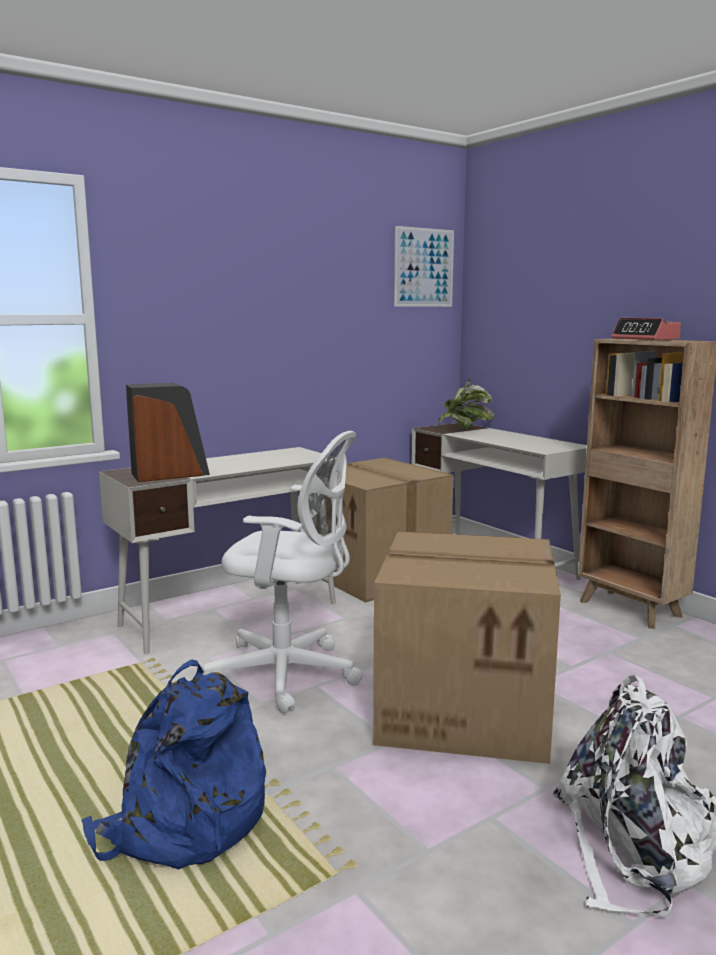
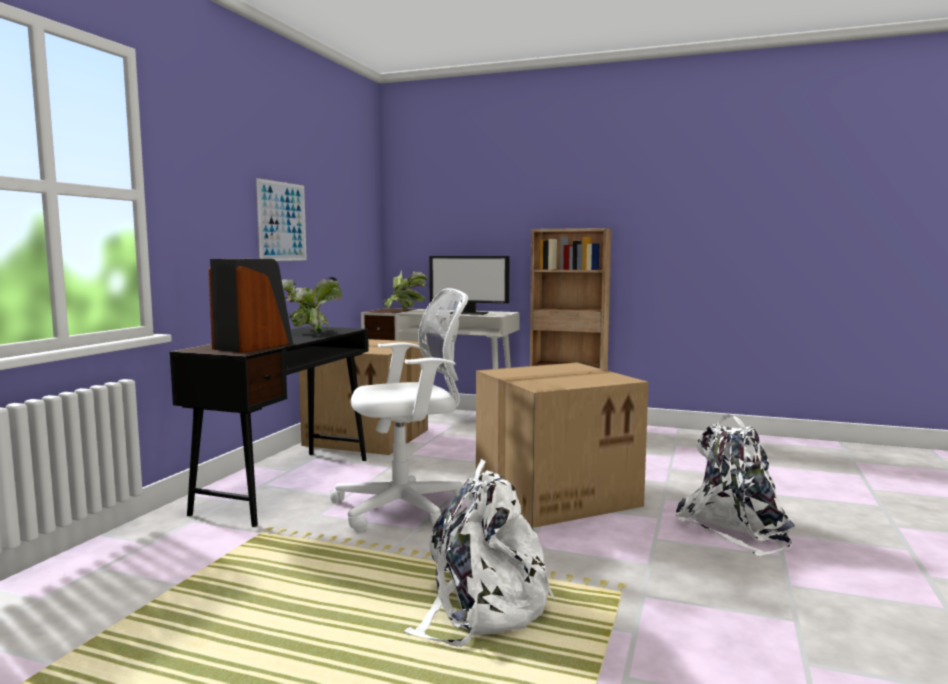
camera: 35 degrees left, 5 degrees down
(183, 823) = (481, 607): blue backpack -> white backpack
(231, 613) = (287, 484): white desk -> black desk
(269, 459) = (309, 333): none -> potted plant
(424, 267) = (361, 176): picture -> picture (282, 221)
(524, 442) = (469, 313): none -> monitor
(645, 339) = (565, 228): alarm clock -> none

